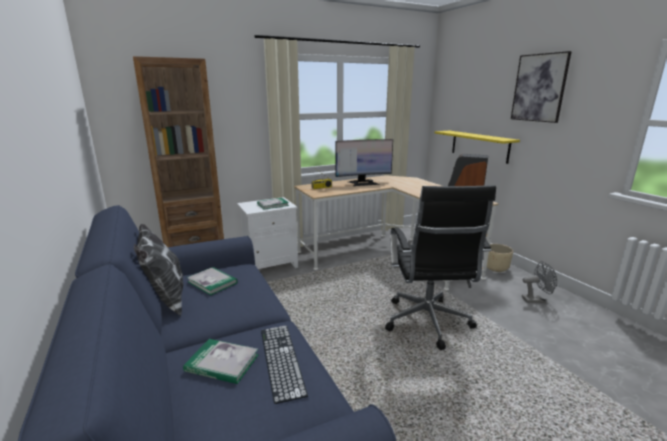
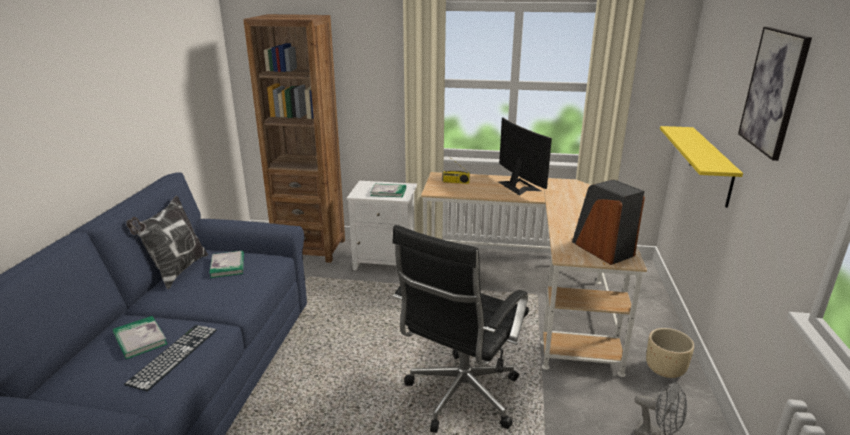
camera: 35 degrees right, 5 degrees up
(363, 183) = (519, 186): monitor -> monitor turned 135 degrees counterclockwise

